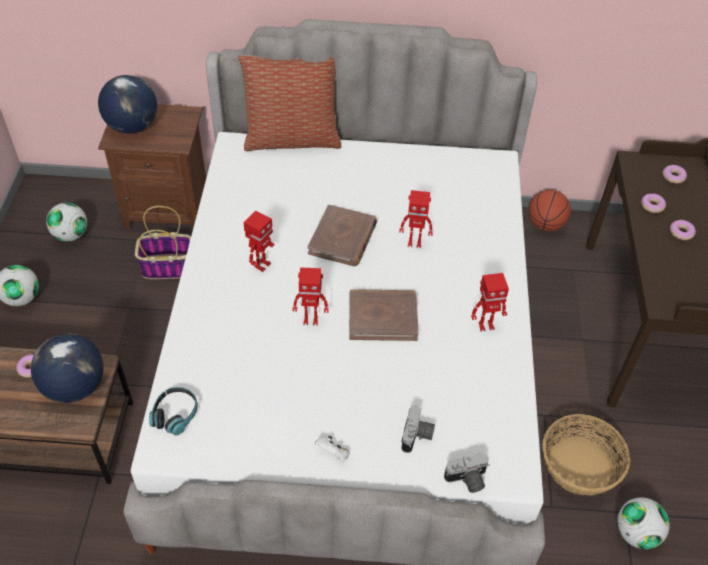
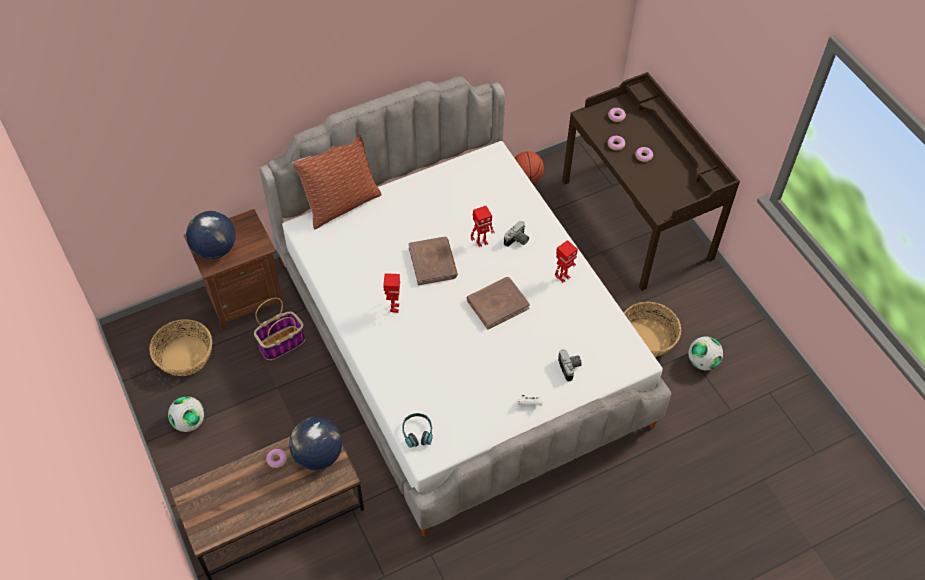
camera: 30 degrees left, 5 degrees up
(71, 235) = (185, 356): football -> basket
(311, 319) = (454, 329): toy robot -> none
(467, 480) = (615, 378): camera -> camera (517, 241)

